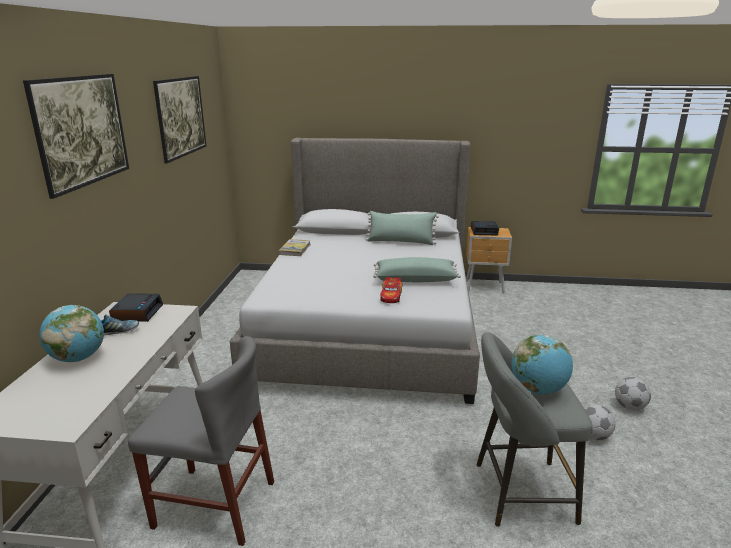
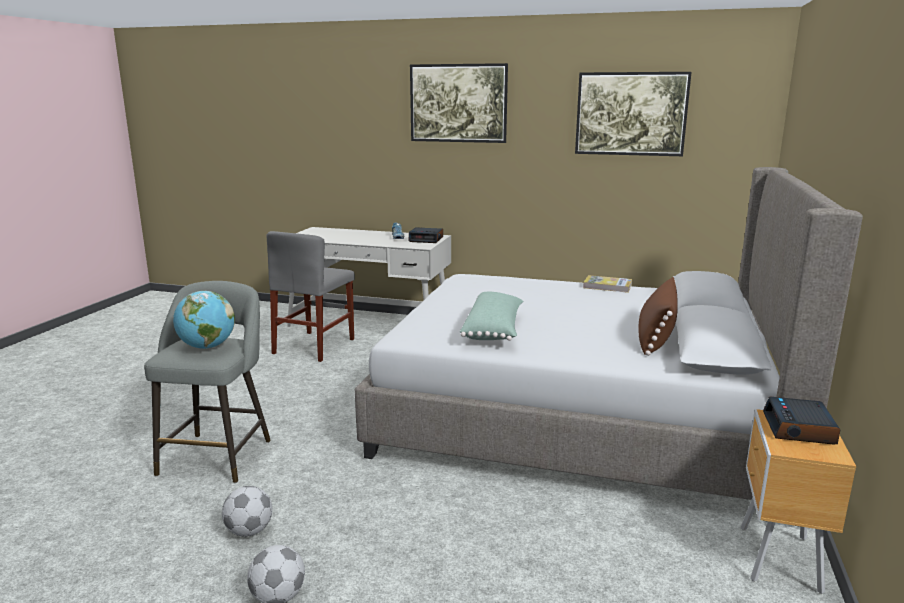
camera: 100 degrees right, 5 degrees down
(78, 358) = (367, 234): globe -> none
(391, 296) = (445, 315): toy car -> none
(401, 242) = (656, 336): green pillow -> brown pillow

